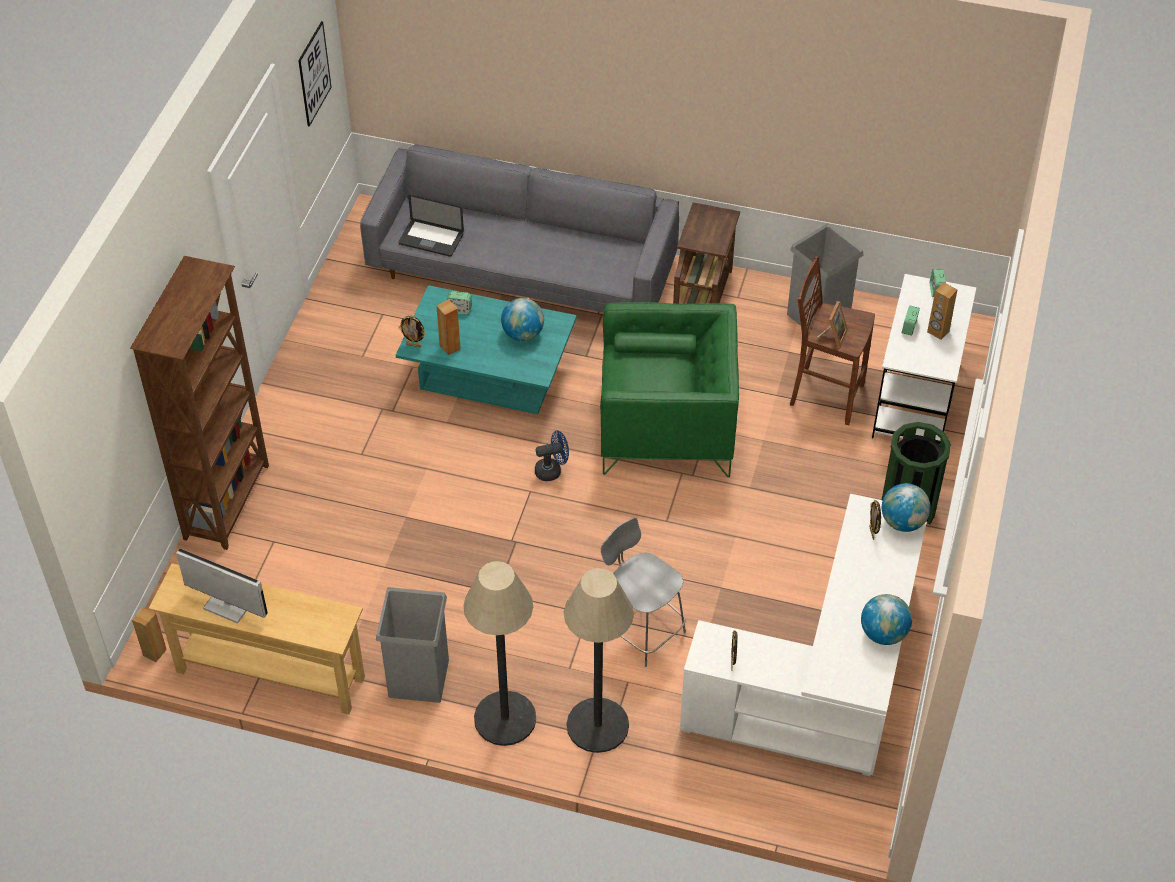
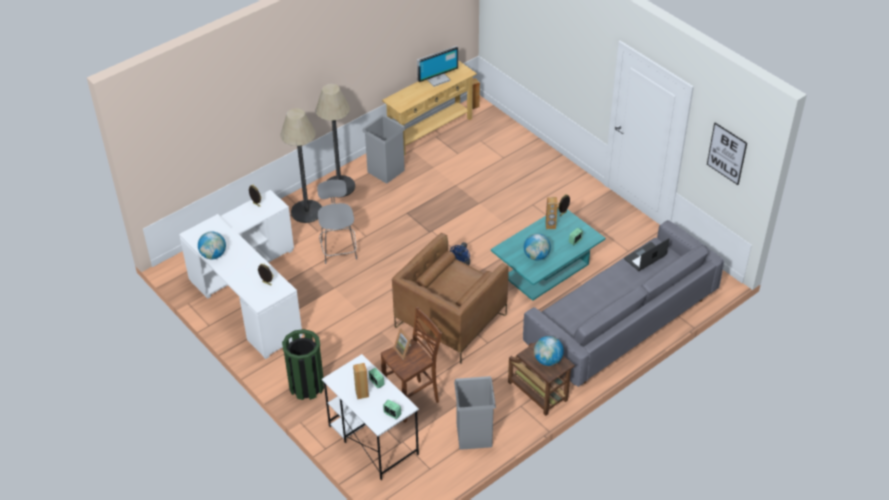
camera: 125 degrees right, 5 degrees down
(228, 501) = (540, 153): brown bookcase -> none
(642, 630) = (338, 249): grey chair -> grey chair turned 90 degrees counterclockwise
(666, 427) = (450, 321): green armchair -> brown armchair
(903, 522) = (260, 298): globe -> globe (548, 360)

